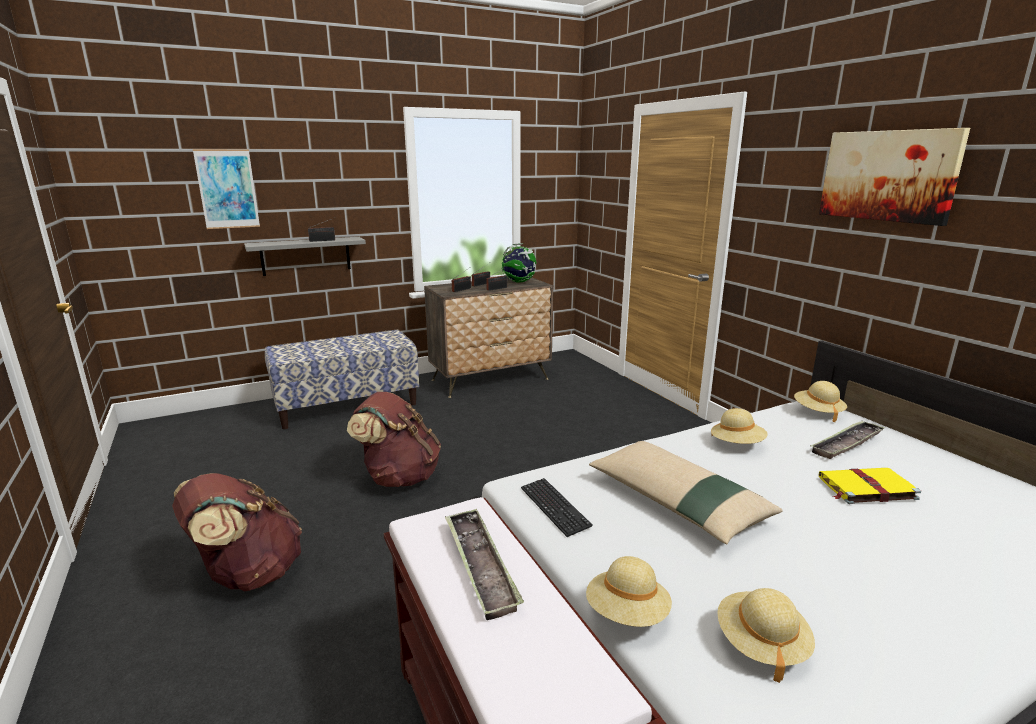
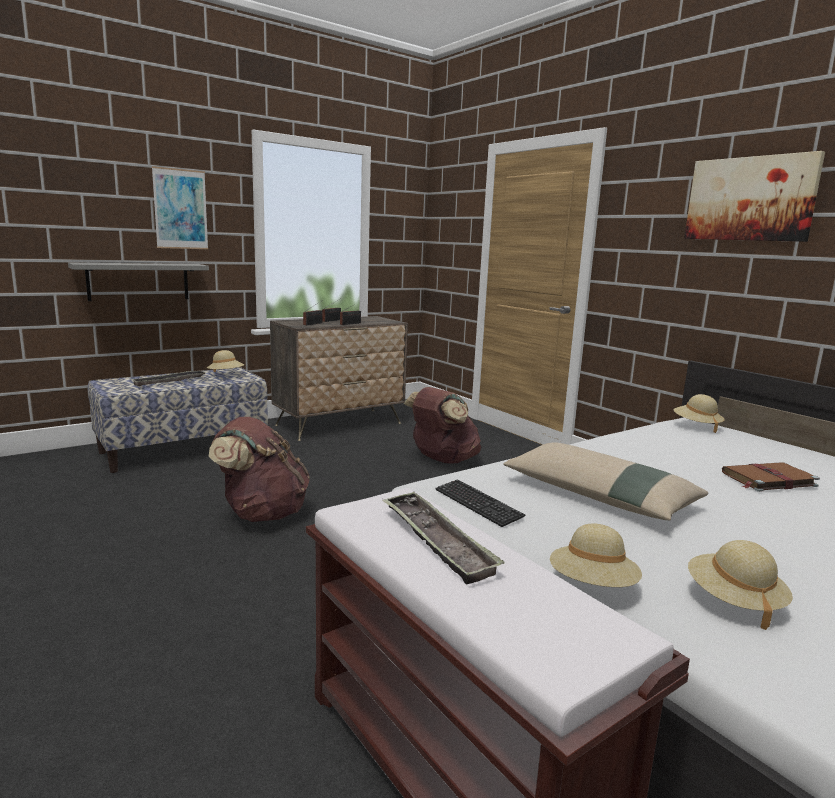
camera: 10 degrees left, 5 degrees down
(227, 189) = (51, 200): picture -> picture (180, 209)
(248, 574) = (101, 615): brown backpack -> brown backpack (442, 460)
(324, 240) = (161, 264): radio -> none
(519, 282) = (371, 320): globe -> none
(737, 444) = (634, 451): beige hat -> beige hat (226, 375)
(846, 444) = (734, 448): tray -> tray (170, 381)
(865, 488) = (767, 479): yellow book -> brown book

